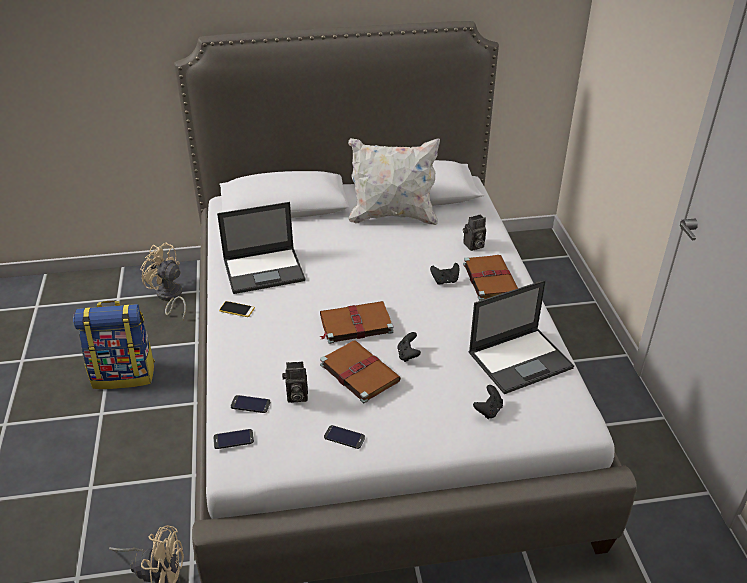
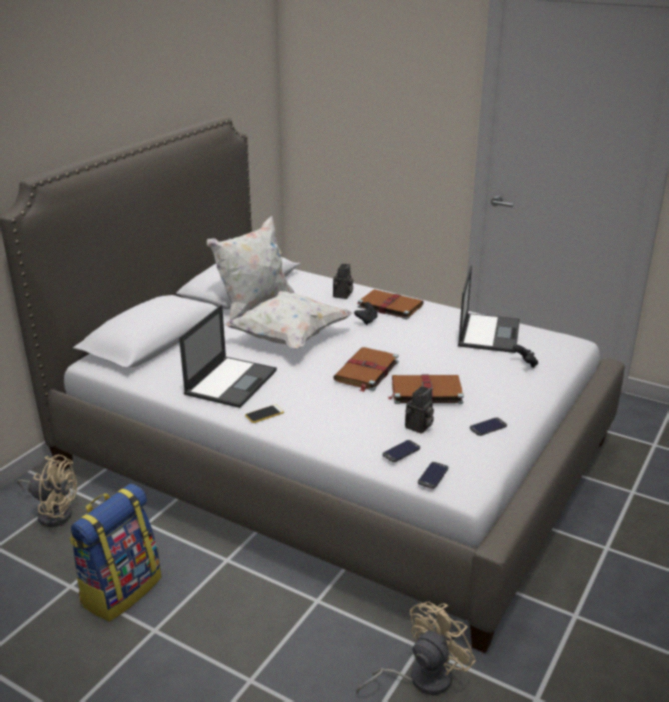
camera: 50 degrees left, 10 degrees down
(169, 297) = (53, 512): beige fan -> beige fan turned 150 degrees counterclockwise
(363, 259) = (289, 338): none -> white pillow
(408, 355) = (429, 368): black game controller -> none

